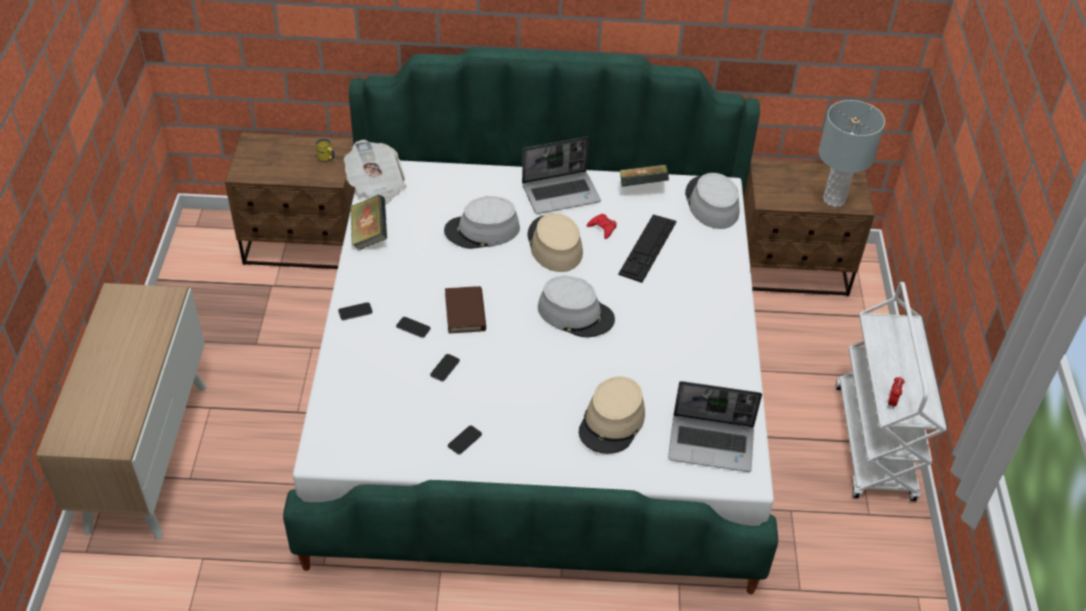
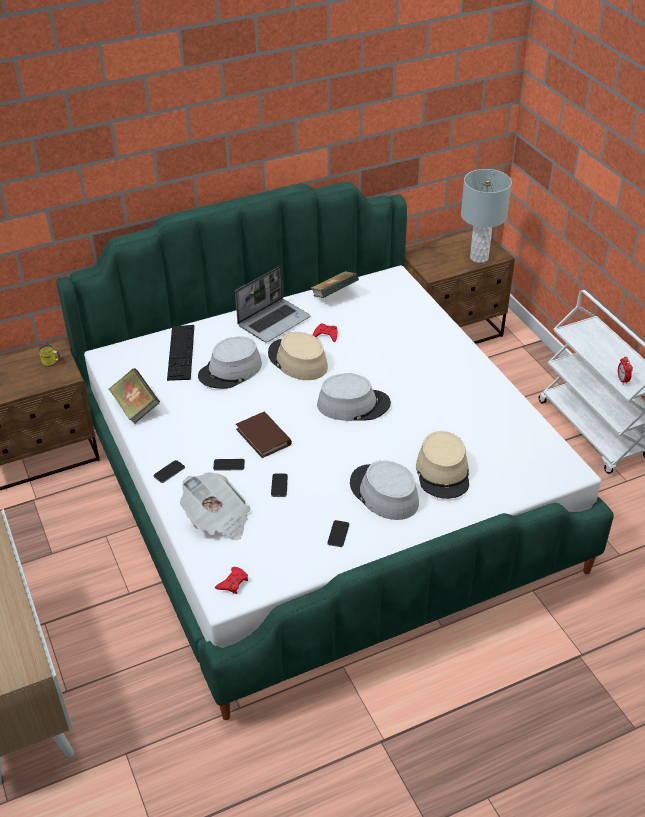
camera: 25 degrees left, 5 degrees down
(337, 444) = (233, 583): none -> red game controller
(376, 186) = (113, 368): newspaper -> newspaper (217, 519)
(647, 248) = (371, 337): keyboard -> keyboard (181, 352)
(711, 203) = (395, 289): grey hat -> grey hat (383, 493)
(712, 444) = (528, 457): laptop -> none

